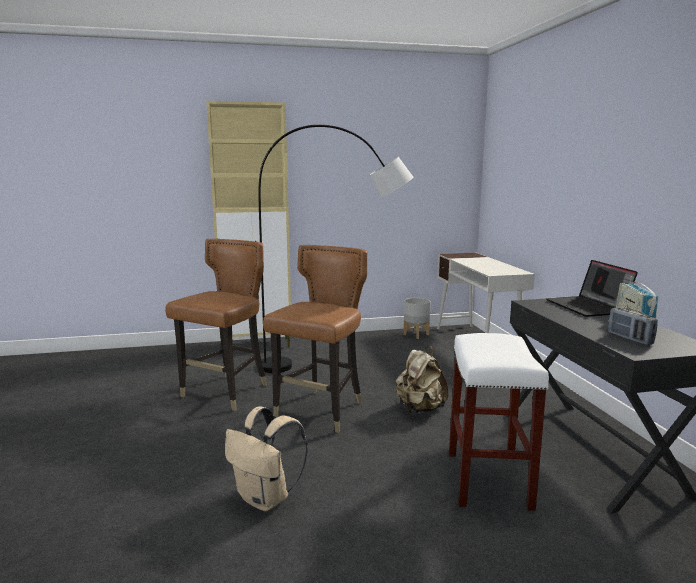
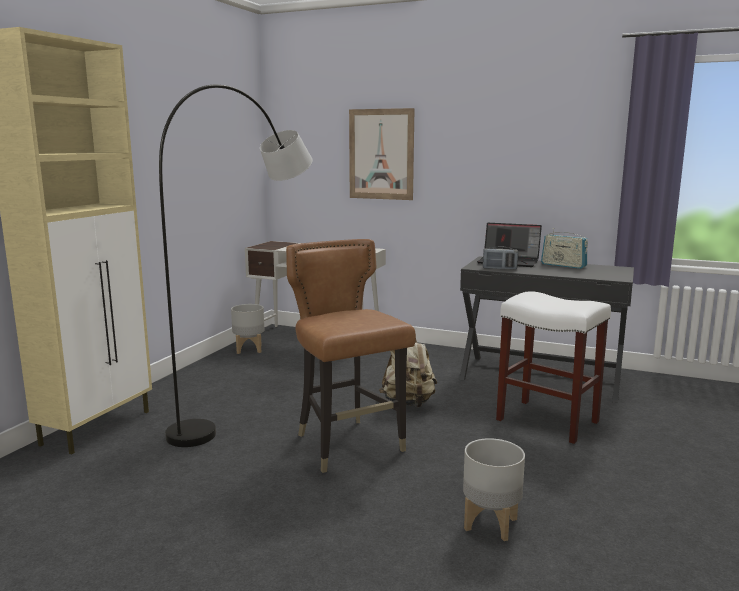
camera: 55 degrees left, 0 degrees up
(226, 392) = (211, 485): brown chair -> none
(266, 499) = (490, 523): beige backpack -> grey planter
(542, 179) = (381, 154): none -> picture
(629, 338) = (590, 272): radio -> radio (499, 269)

